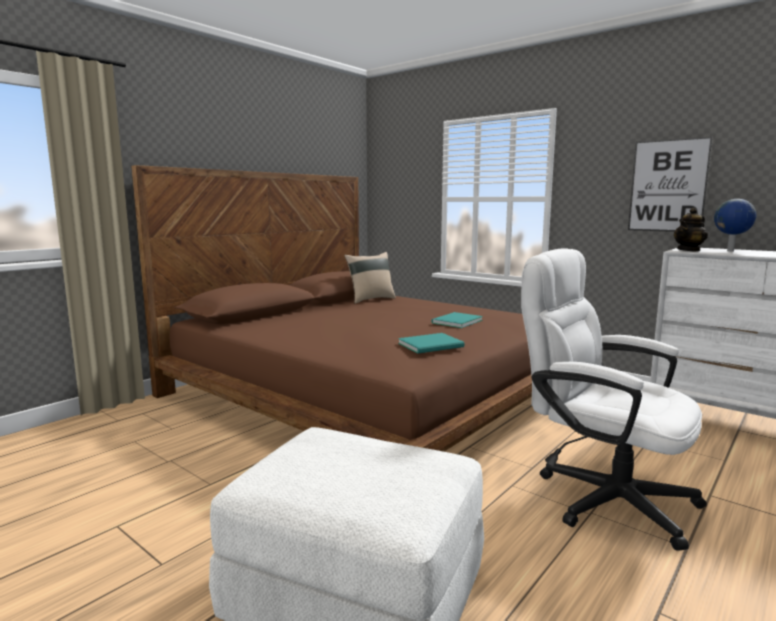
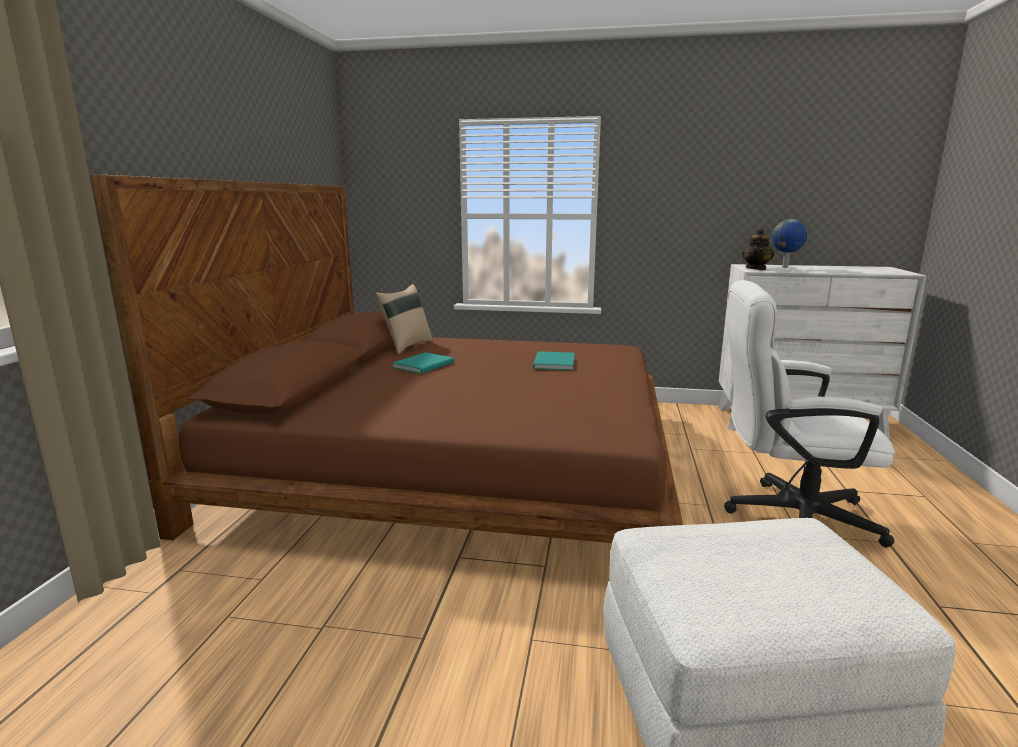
camera: 30 degrees left, 5 degrees up
(433, 345) = (595, 397): turquoise book -> turquoise book (425, 365)
(668, 186) = (717, 204): picture -> none

